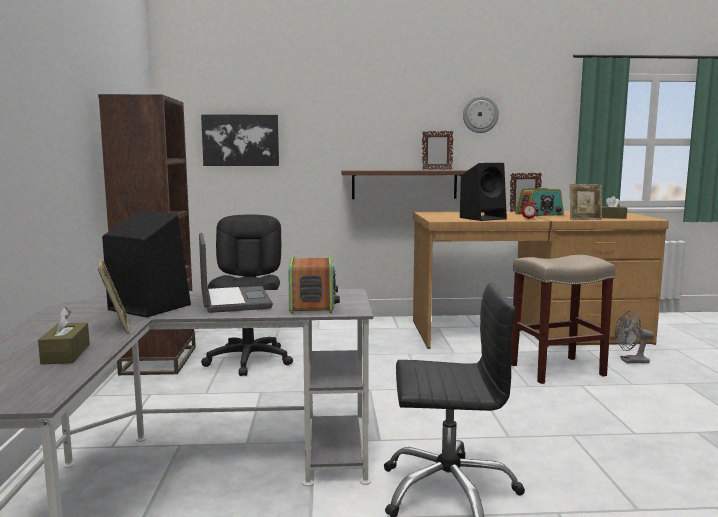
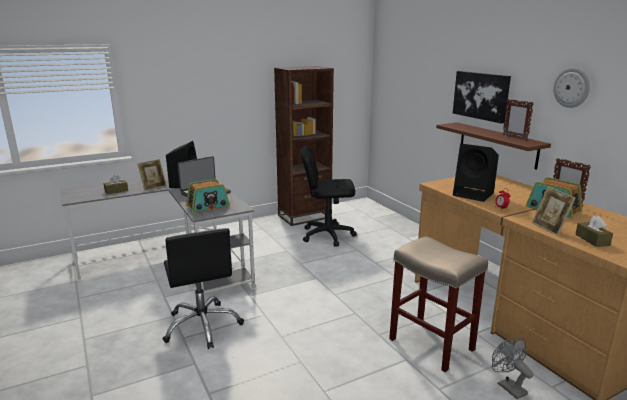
camera: 65 degrees right, 10 degrees up
(241, 140) = (406, 89): picture -> picture (481, 95)
(249, 360) = (327, 235): black office chair -> black office chair turned 150 degrees counterclockwise

